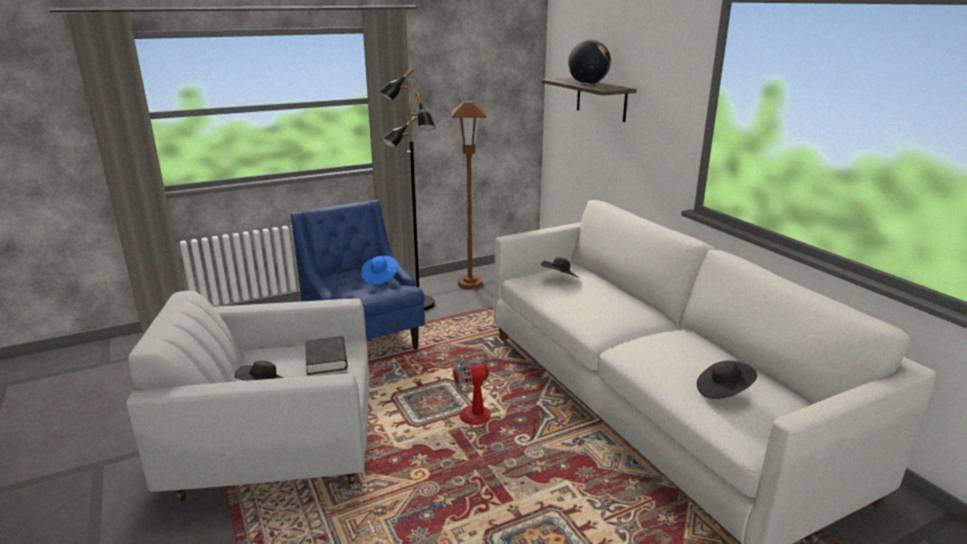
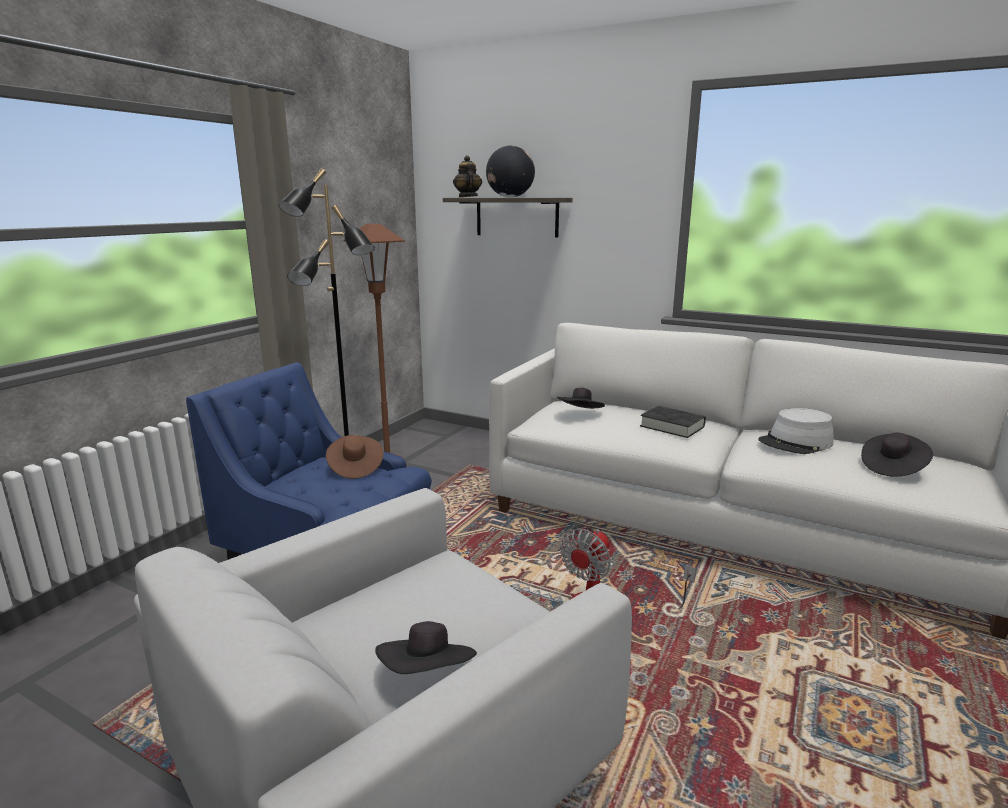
camera: 35 degrees left, 5 degrees down
(326, 359) = (454, 591): black book -> black book (672, 426)
(380, 278) = (355, 468): blue hat -> brown hat
(561, 80) = (467, 197): none -> teapot
(679, 347) = (796, 442): none -> grey hat

